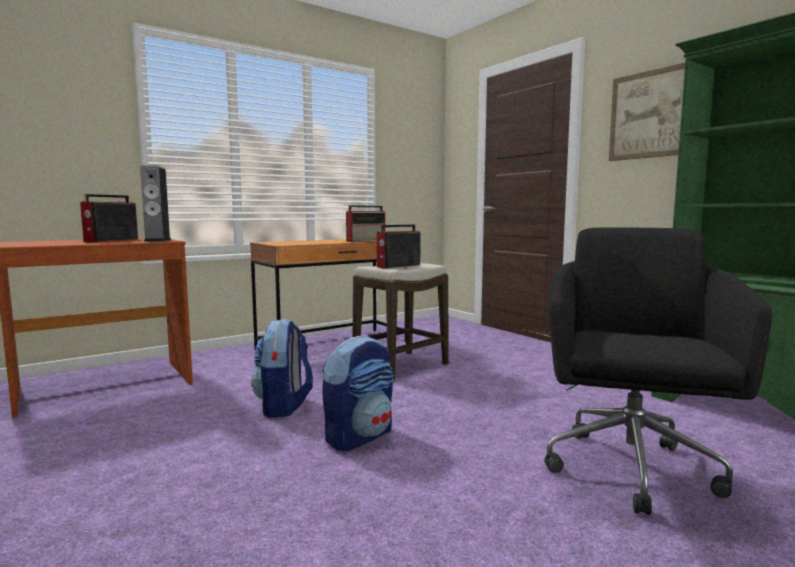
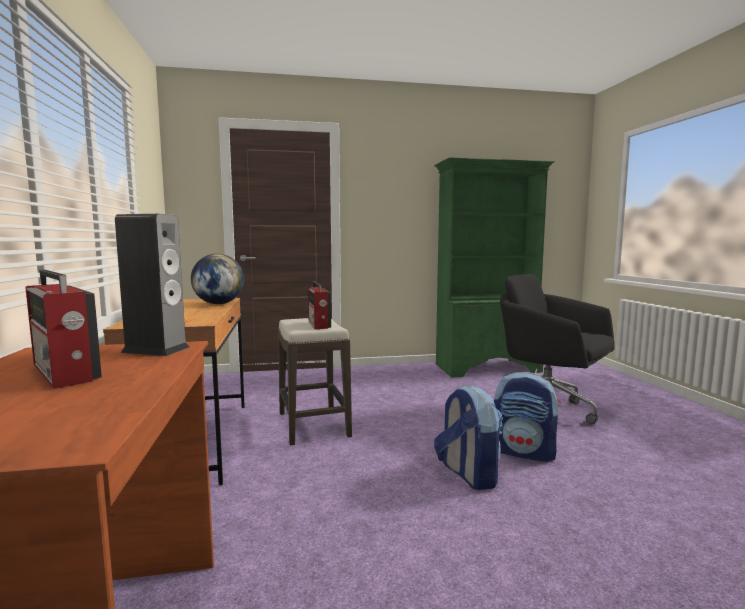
camera: 65 degrees left, 0 degrees up
(284, 406) = (369, 500): backpack -> backpack (524, 452)
(366, 241) = (219, 304): radio -> globe
(651, 114) = (396, 193): picture -> none

